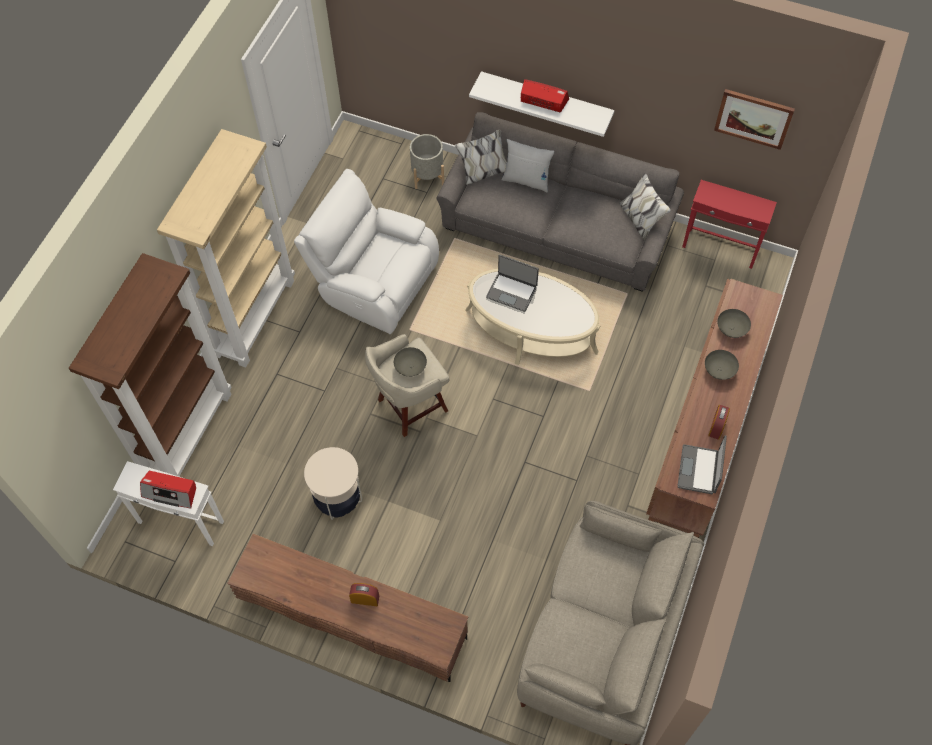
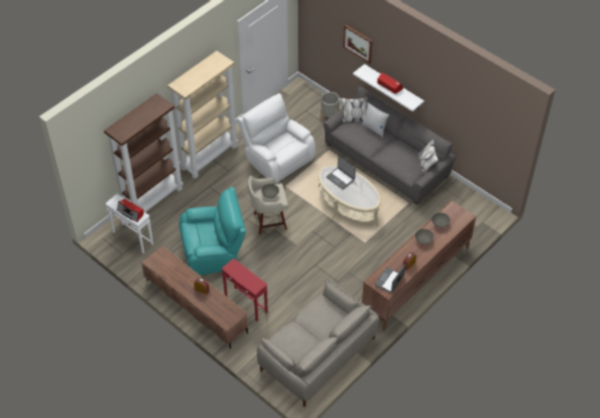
camera: 20 degrees right, 10 degrees down
(338, 498) = (213, 251): beige side table -> turquoise armchair
(720, 248) = (470, 196): red side table -> red side table (246, 304)
(753, 118) = (486, 120): picture -> picture (358, 43)

